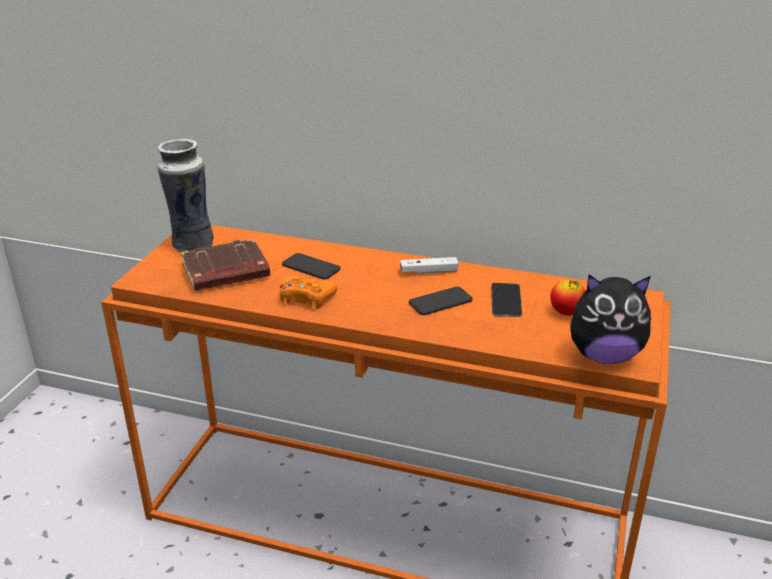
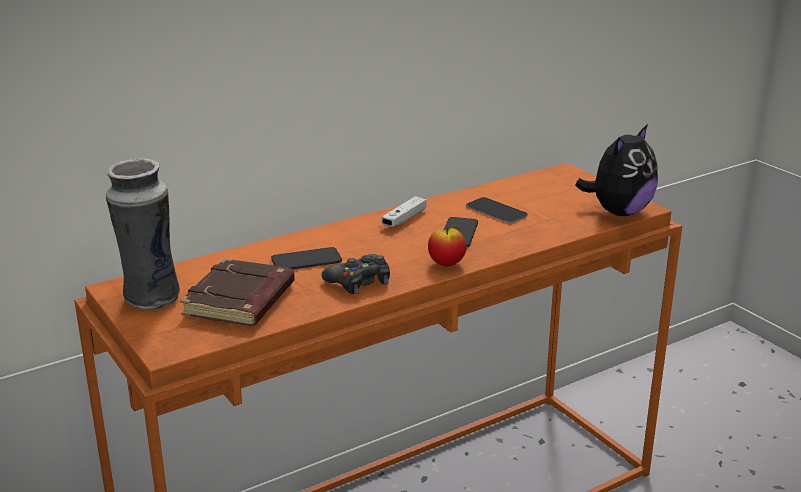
camera: 50 degrees left, 5 degrees down
(306, 298) = (359, 282): orange game controller -> black game controller
(566, 312) = (546, 200): apple -> apple (446, 264)

